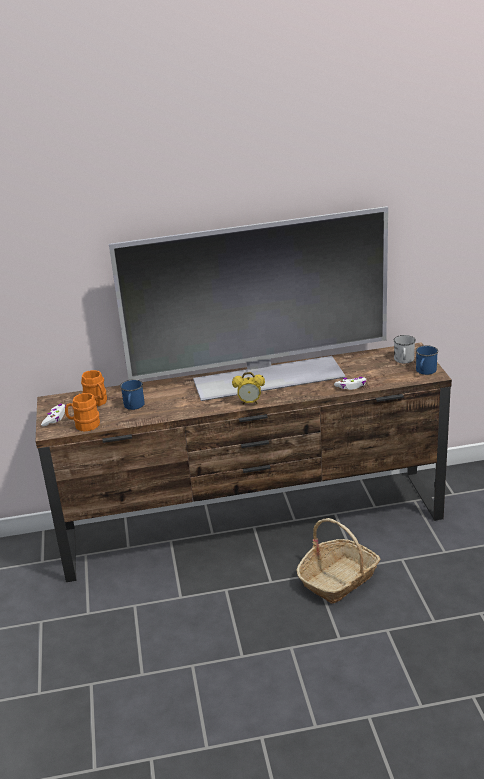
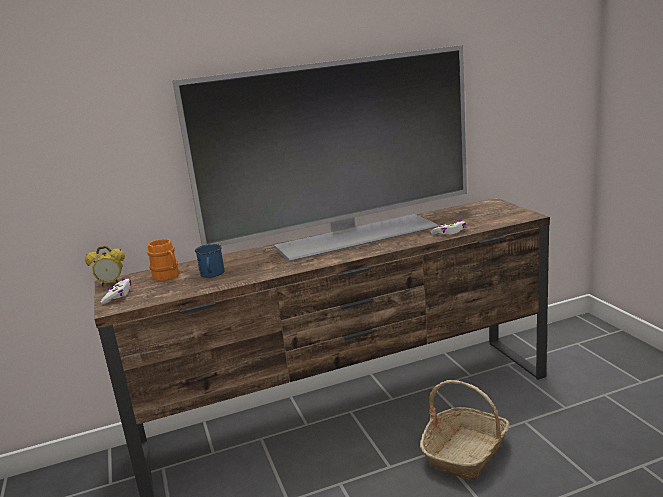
camera: 10 degrees left, 10 degrees down
(84, 425) = (155, 297): orange mug -> none
(250, 403) = (346, 256): alarm clock -> alarm clock (111, 283)
(404, 360) = (490, 210): white mug -> none
(425, 371) = (518, 214): blue mug -> none

